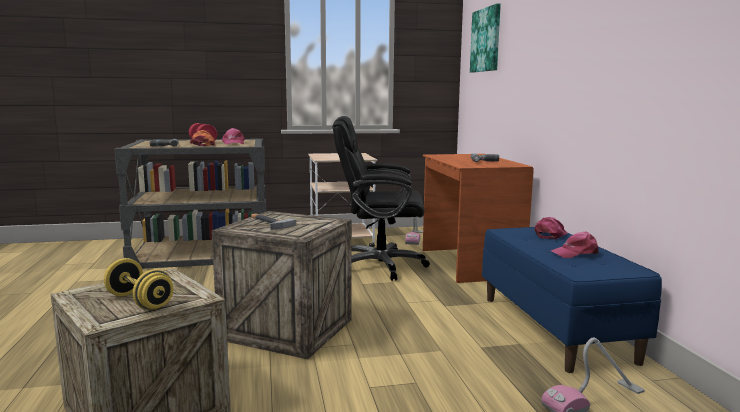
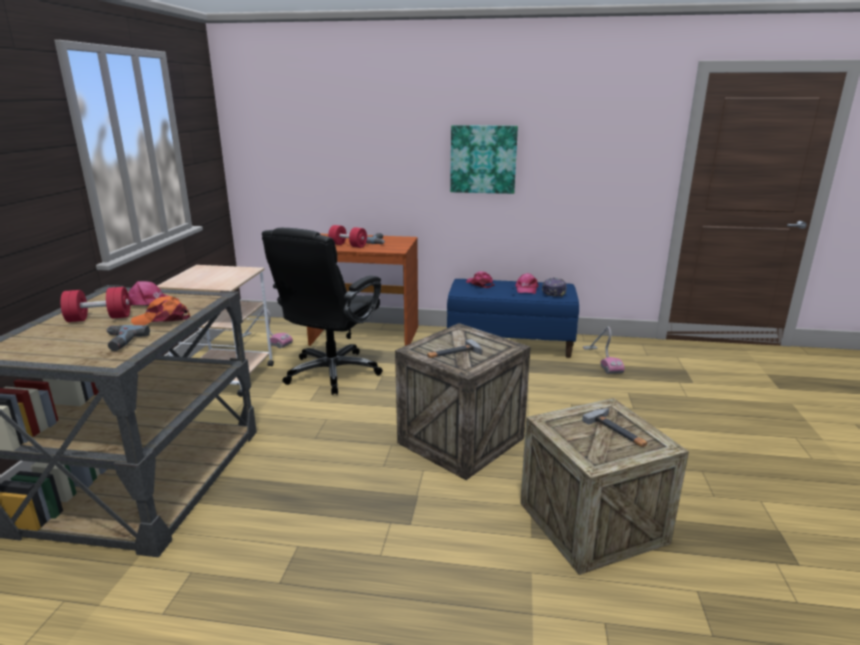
camera: 70 degrees left, 10 degrees up
(139, 301) = (618, 431): yellow dumbbell -> hammer
(455, 159) = (348, 245): none -> red dumbbell
(486, 40) = (290, 116): picture -> picture (483, 159)
(591, 266) = (553, 292): none -> cap

